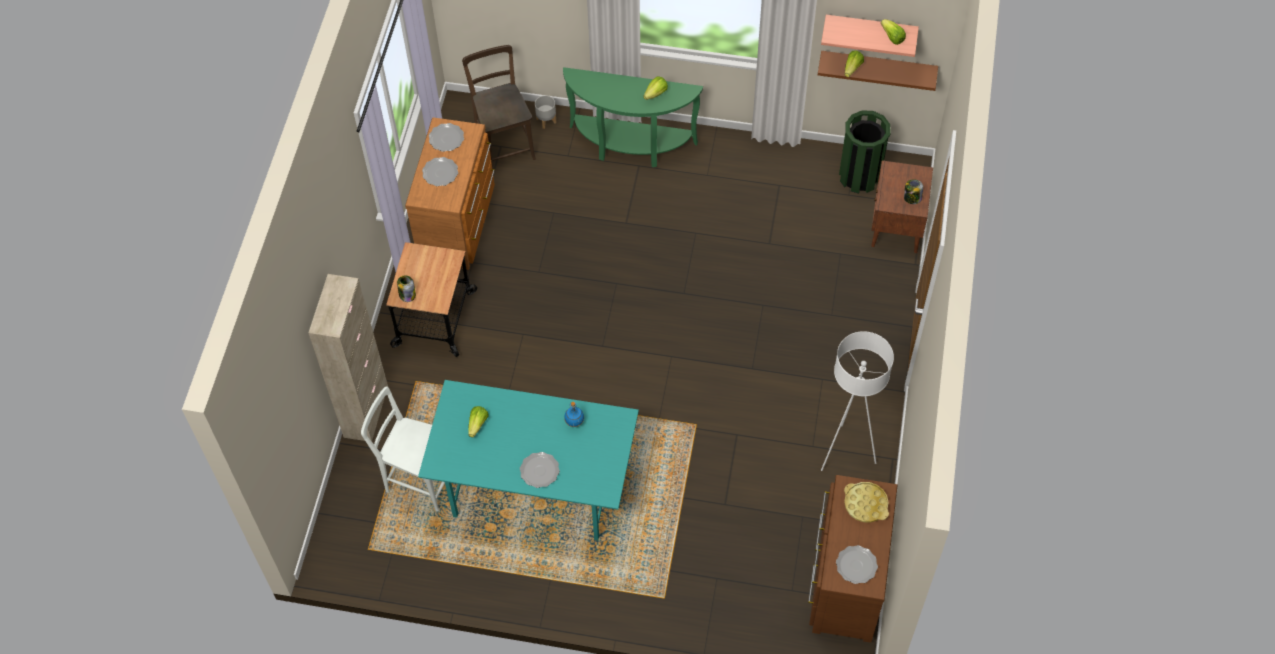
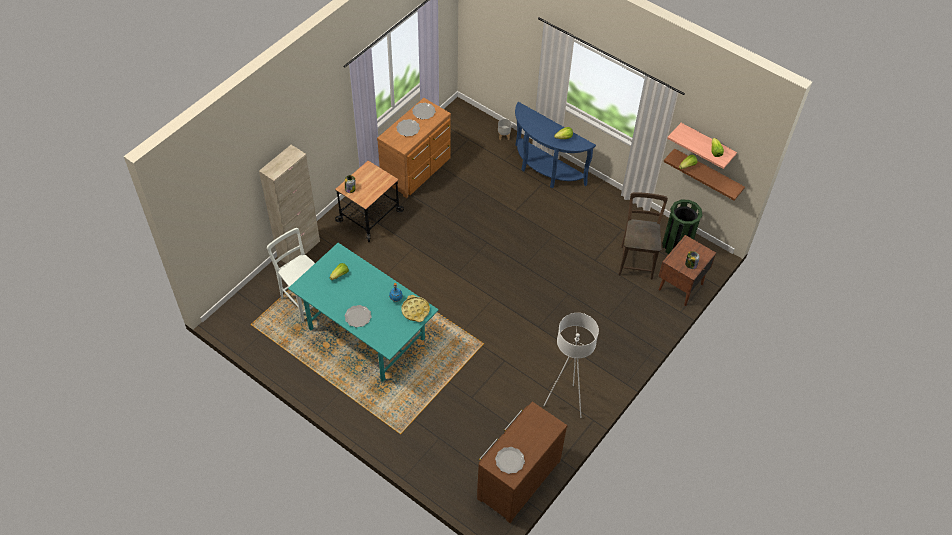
camera: 25 degrees right, 5 degrees down
(504, 143) = (471, 138): brown chair -> brown chair (636, 260)
(630, 147) = (544, 170): green console table -> blue console table
(865, 504) = (539, 427): yellow tray -> yellow tray (415, 310)

